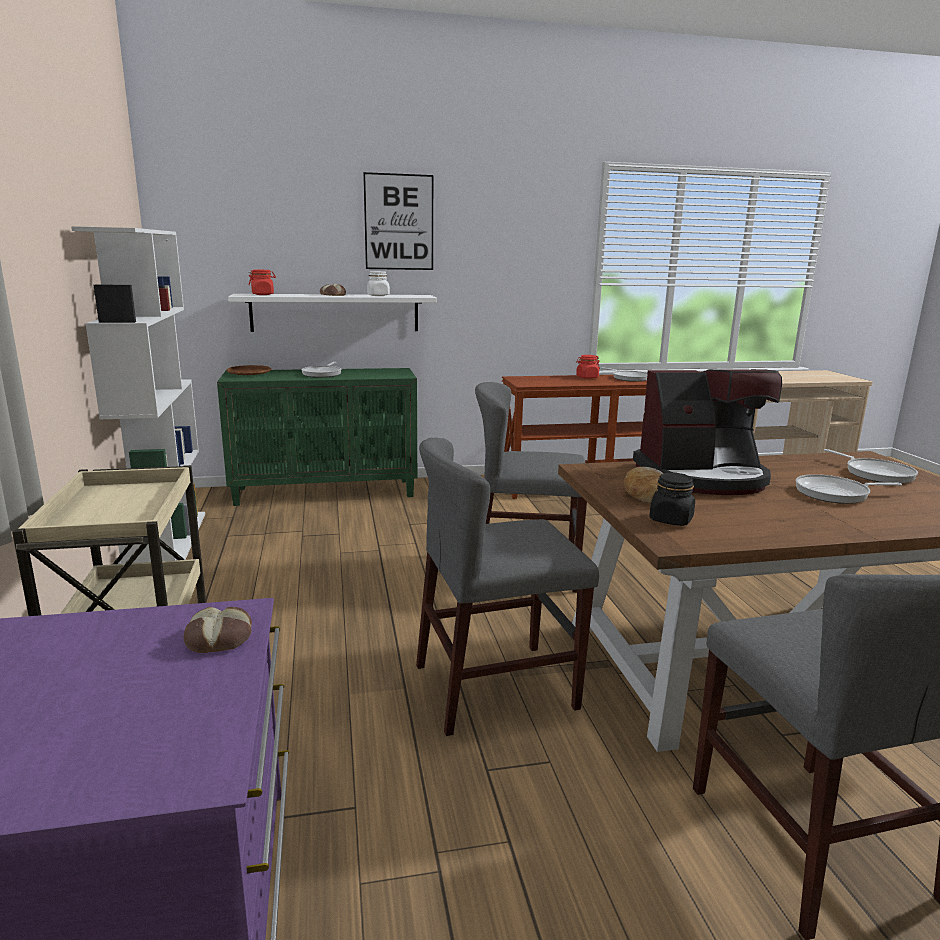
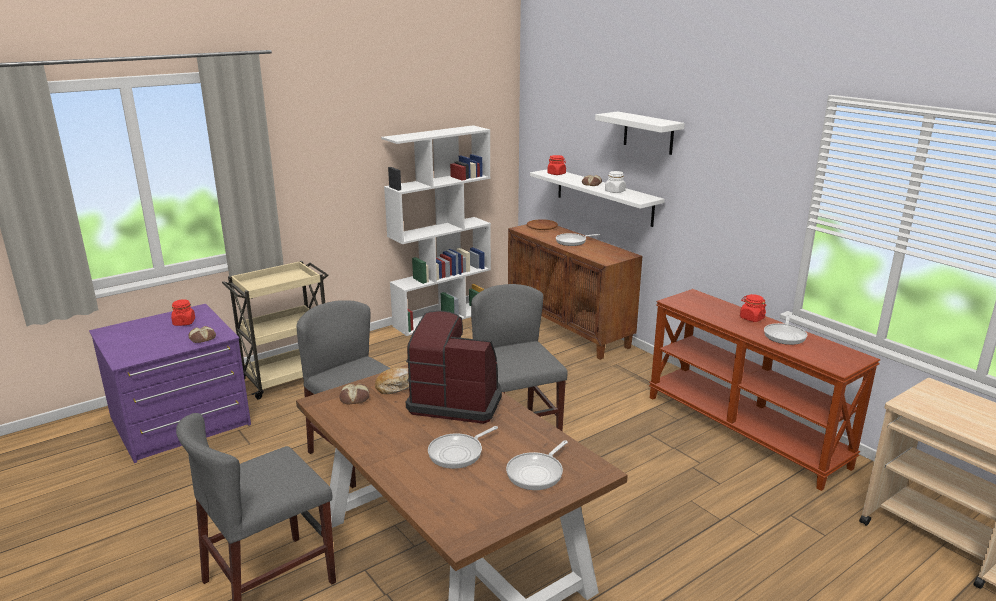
camera: 65 degrees right, 5 degrees up
(73, 655) = (184, 322): none -> red jar
(326, 492) = (569, 329): green cabinet -> brown cabinet
(399, 222) = (648, 133): picture -> white shelf
(671, 520) = (355, 398): black jar -> bread
(702, 477) = (456, 401): coffee machine -> coffee machine turned 135 degrees clockwise
(836, 494) = (458, 453): frying pan -> frying pan turned 105 degrees counterclockwise

